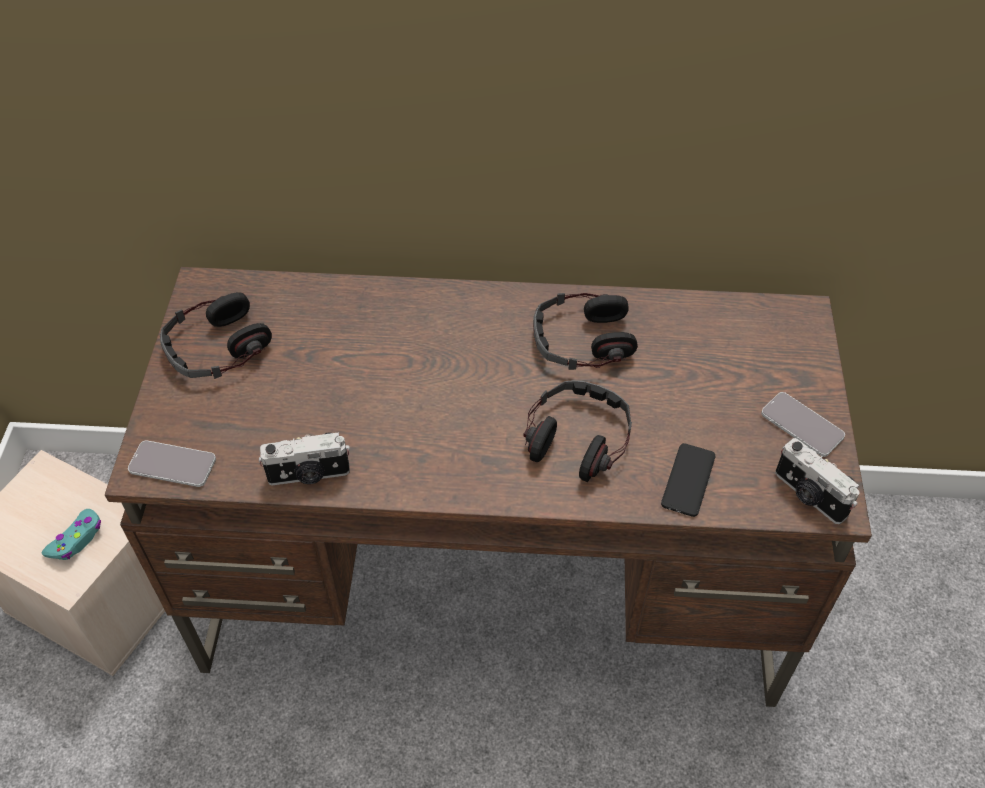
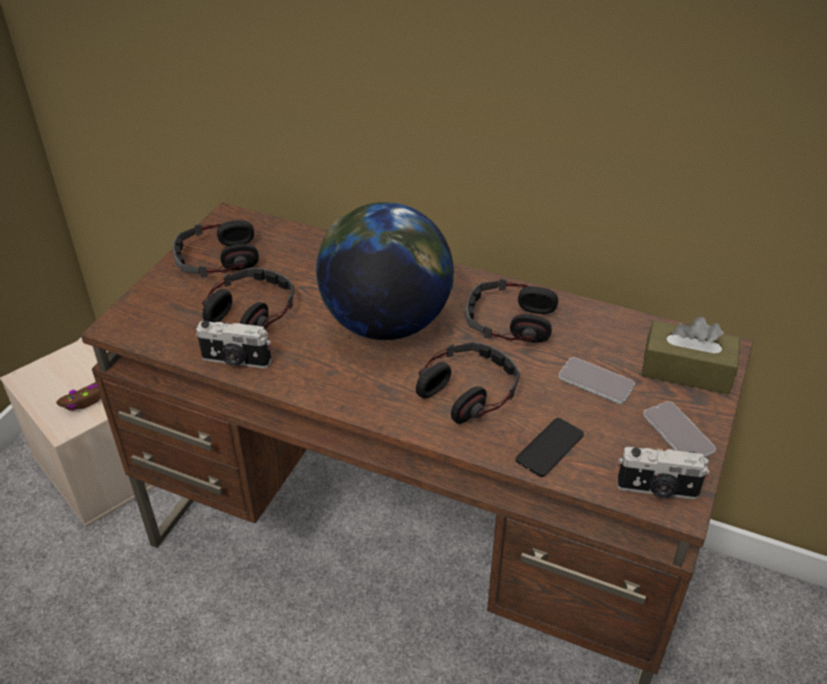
camera: 20 degrees right, 10 degrees down
(76, 539) = (86, 400): turquoise game controller -> brown game controller
(172, 465) = (139, 328): phone -> phone (595, 382)
(292, 405) = (250, 310): none -> headphones
(453, 379) = (386, 324): none -> globe
(781, 350) = (686, 370): none -> brown tissue box
(808, 496) = (657, 490): camera -> camera turned 60 degrees counterclockwise

